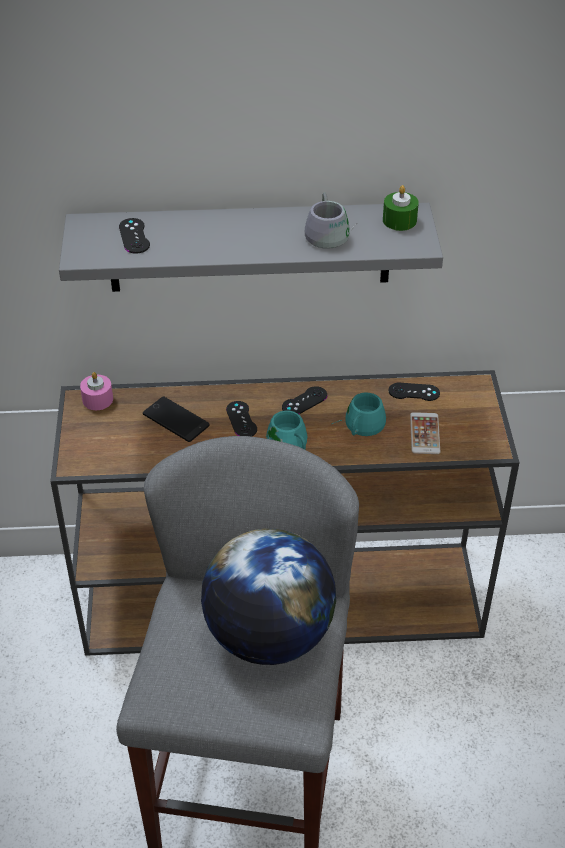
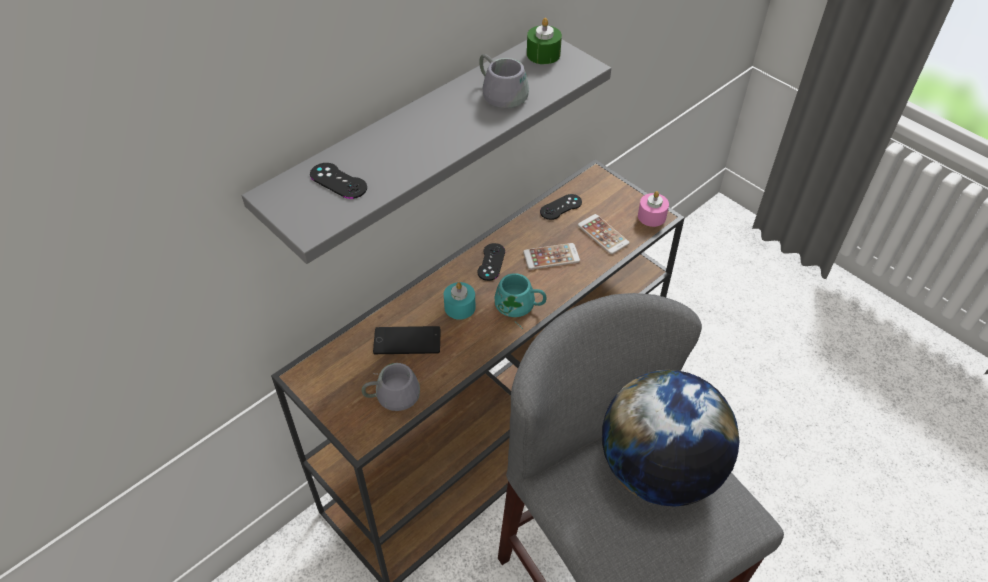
camera: 40 degrees left, 5 degrees up
(97, 399) = (319, 366): pink candle -> pink candle (651, 216)
(126, 447) = (391, 391): none -> grey mug
(241, 419) = (459, 307): black game controller -> turquoise candle
(358, 425) = (551, 257): turquoise mug -> phone

